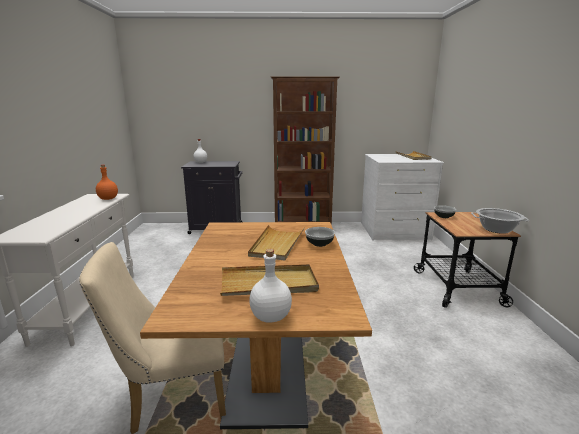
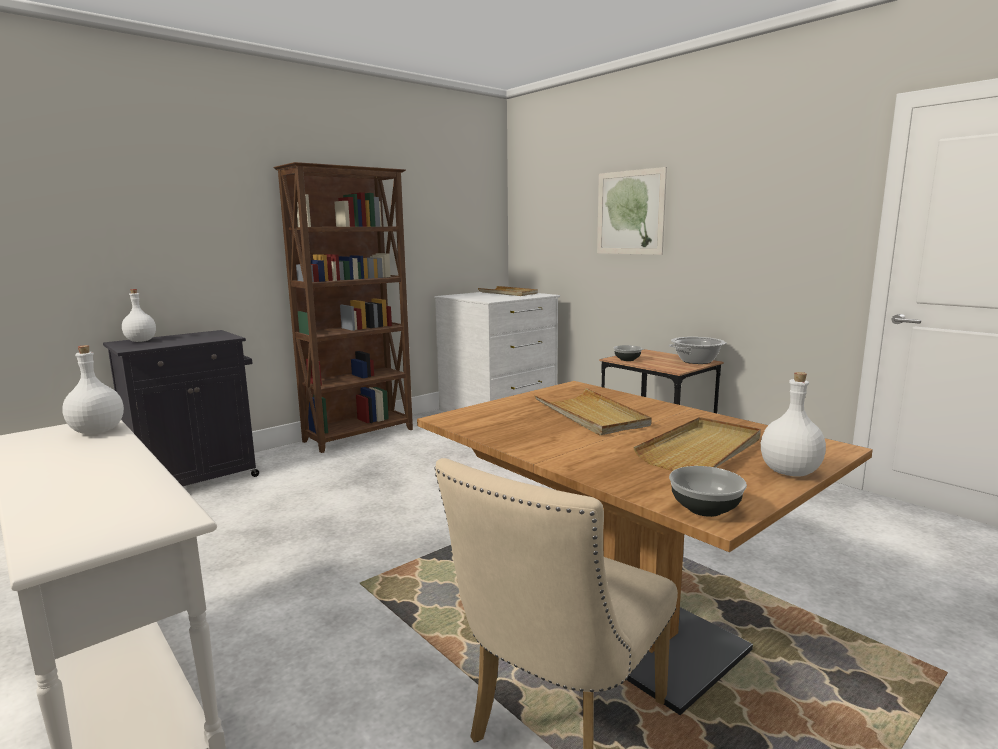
camera: 40 degrees left, 5 degrees down
(108, 199) = (98, 431): orange bottle -> white bottle
(319, 244) = (632, 402): bowl -> bowl (706, 509)
(491, 105) = (630, 212): none -> picture

